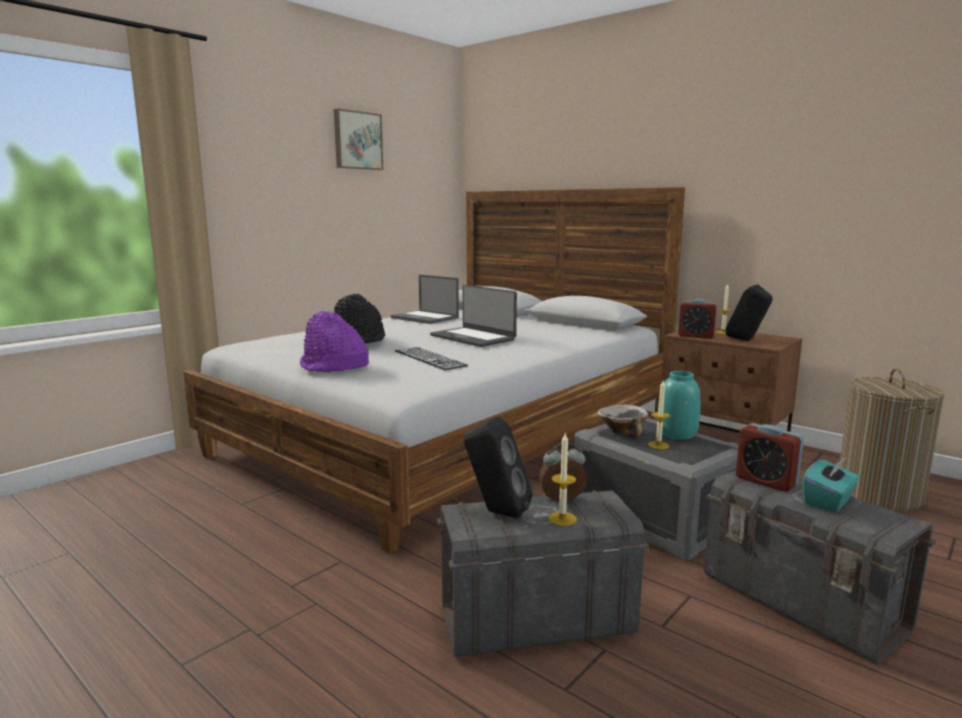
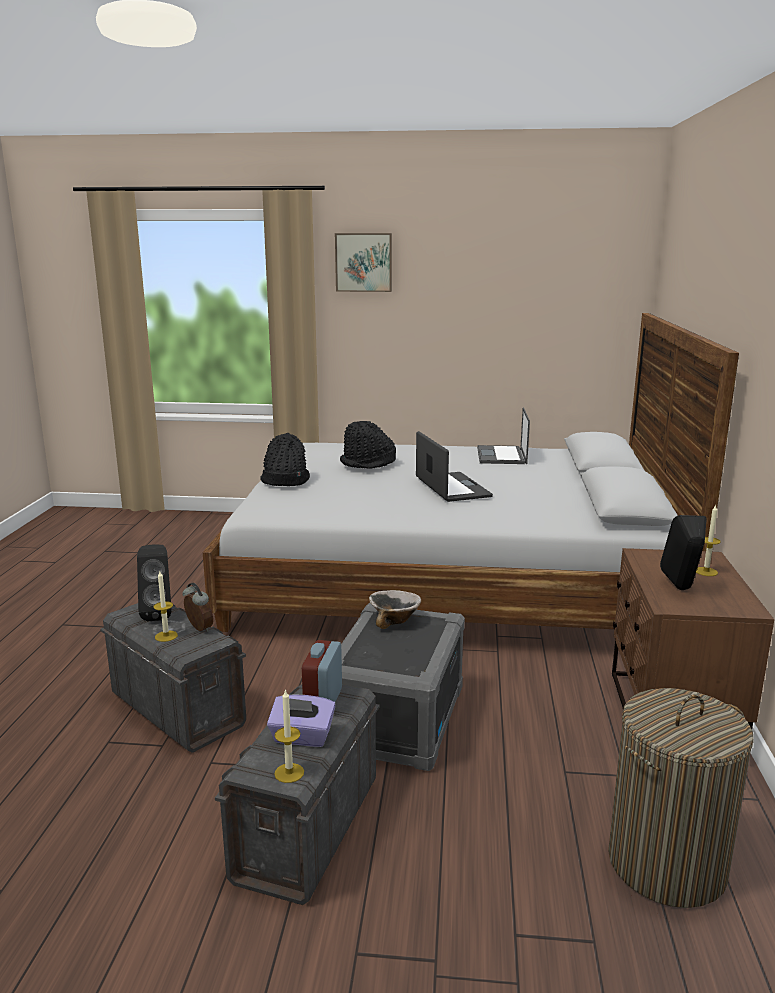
camera: 55 degrees right, 5 degrees up
(333, 367) = (284, 480): purple hat -> black hat
(357, 140) = (492, 258): picture -> picture (364, 262)
(429, 358) = (355, 495): keyboard -> none
(473, 337) = (451, 488): laptop -> laptop turned 150 degrees clockwise
(658, 445) = (382, 642): candle -> candle (289, 773)
(677, 434) = (423, 645): turquoise vase -> none
(696, 336) = (648, 562): alarm clock -> none
(828, 501) = (302, 737): turquoise tissue box -> purple tissue box

